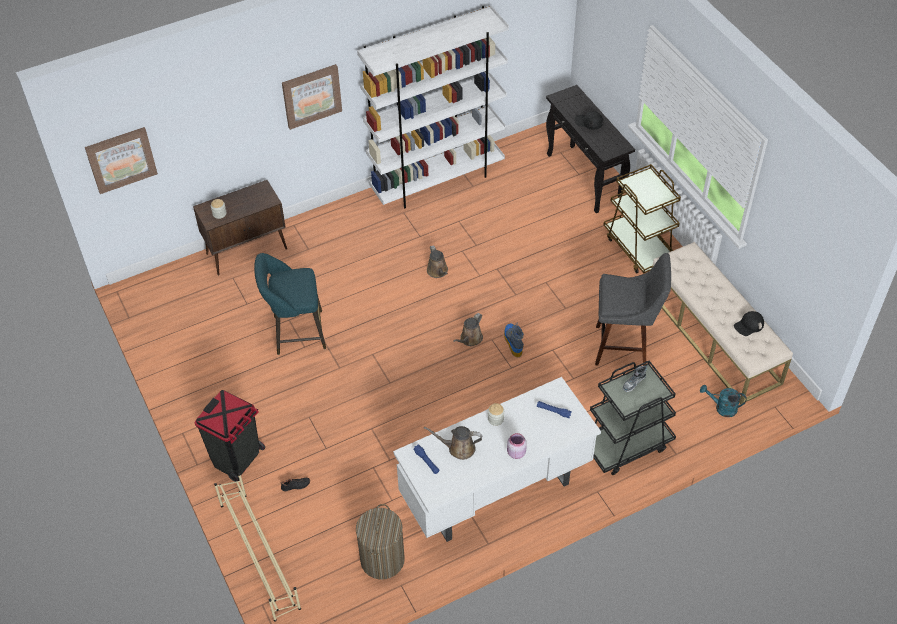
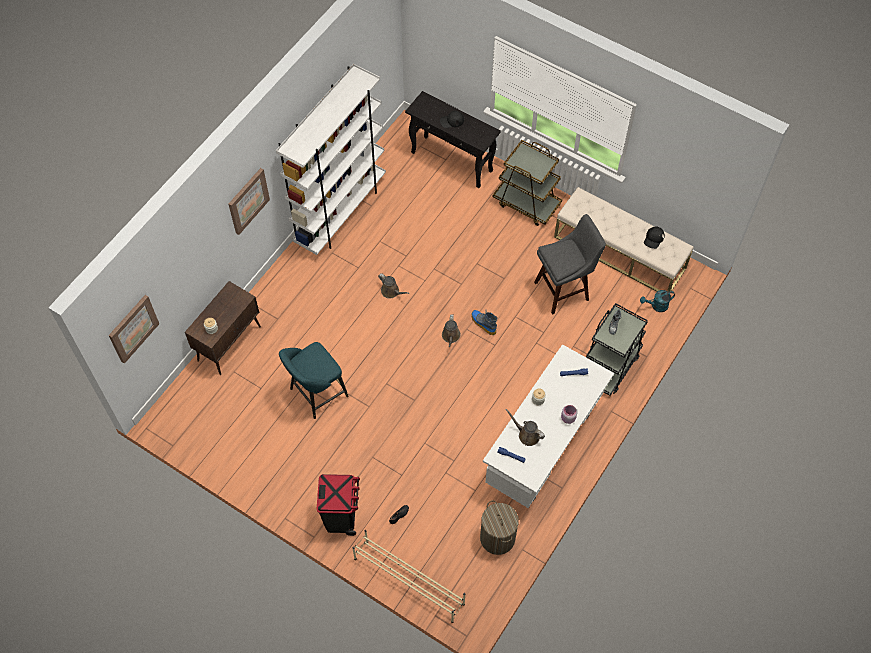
camera: 30 degrees left, 10 degrees up
(458, 448) = (527, 435): brown watering can -> brown watering can turned 60 degrees clockwise

